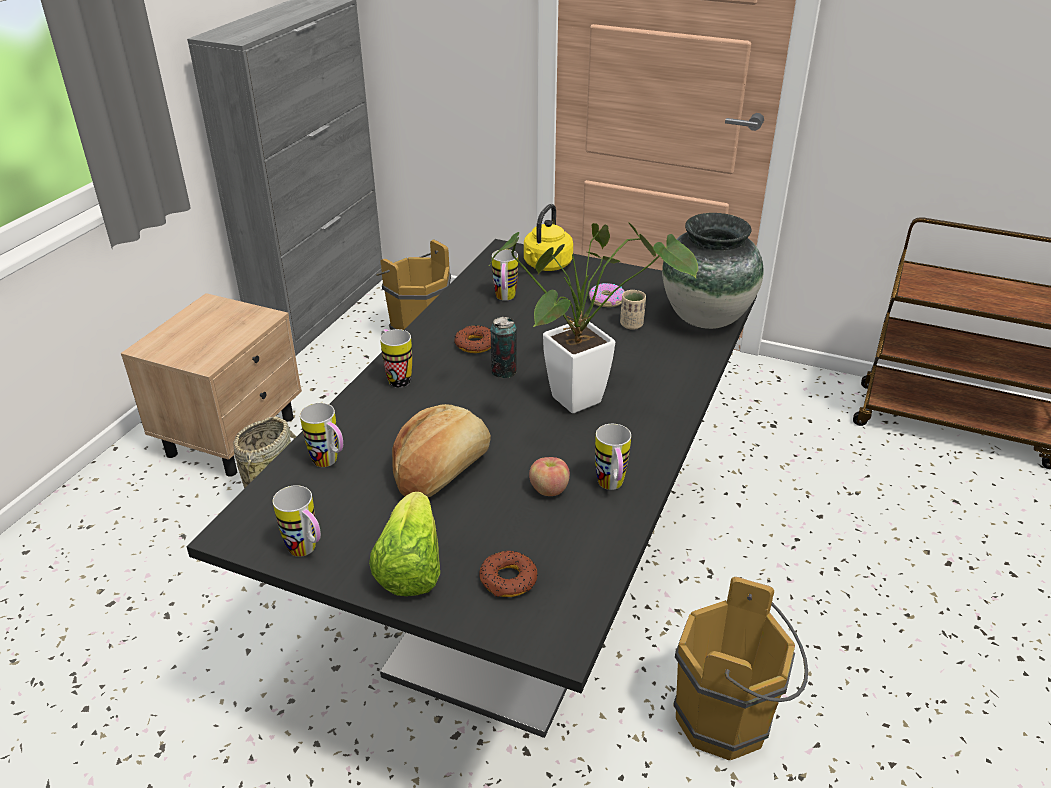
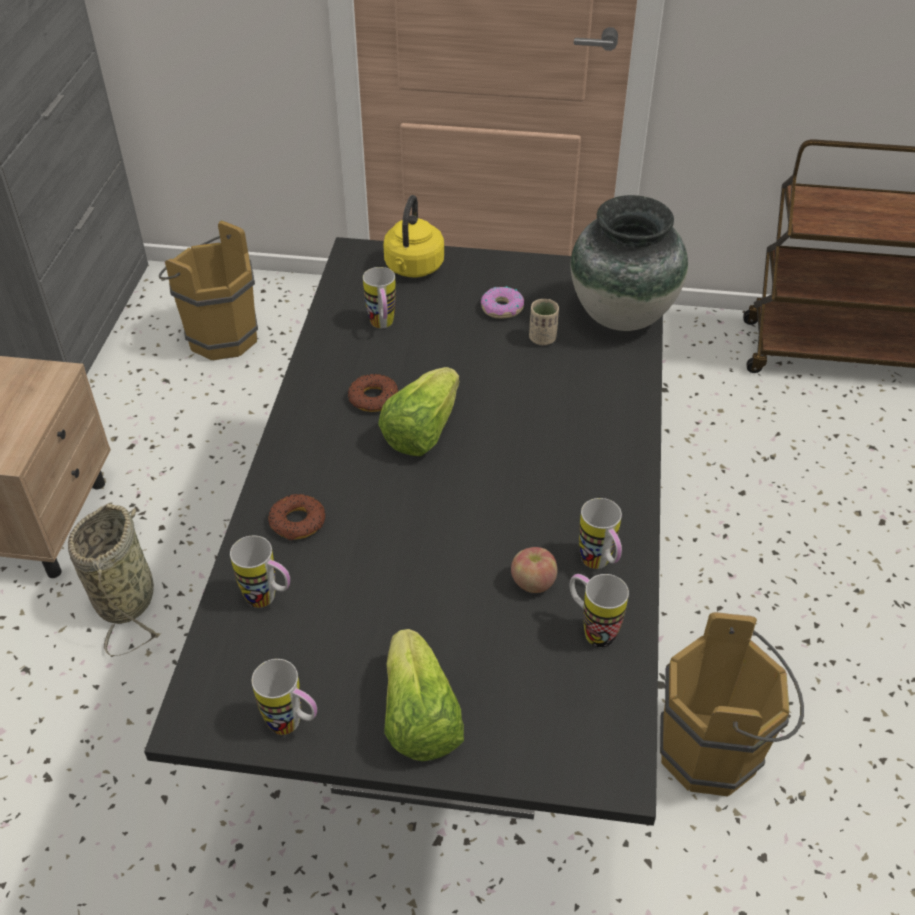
camera: 15 degrees left, 10 degrees up
(396, 378) = (298, 463): mug -> mug (591, 629)
(442, 470) = (404, 582): bread -> none
(504, 371) = (421, 431): can -> lettuce
(508, 579) = (533, 709): donut -> donut (297, 522)
(586, 396) = (528, 448): potted plant -> none

